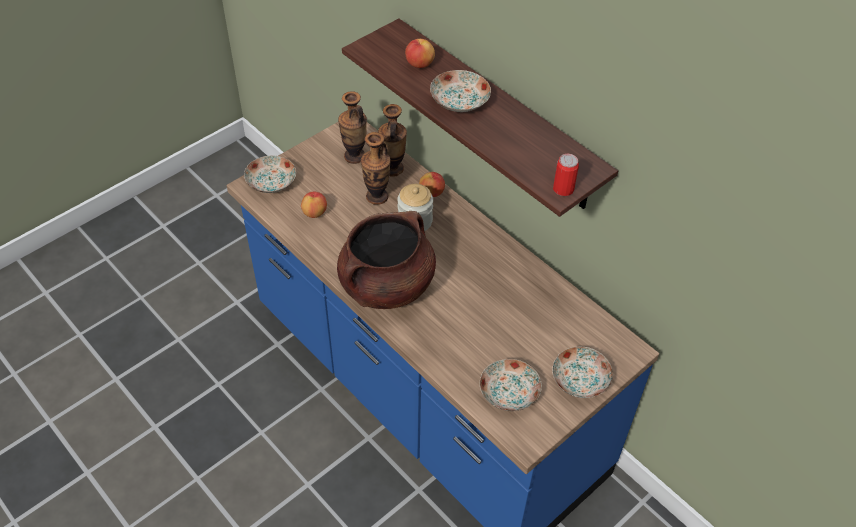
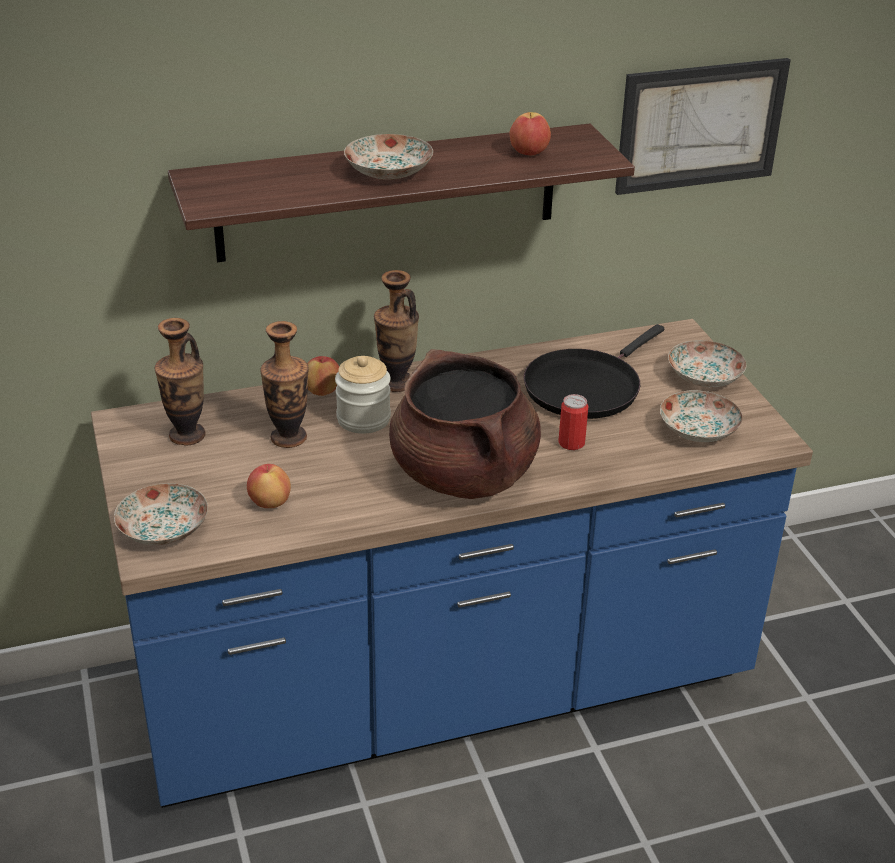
camera: 65 degrees left, 15 degrees down
(393, 169) = (246, 409): vase -> vase (396, 383)
(419, 64) = (286, 178): apple -> apple (529, 153)
(521, 316) = (585, 387): none -> black frying pan
(563, 189) = (599, 155): can -> can (571, 443)
(694, 234) = (700, 125): none -> picture

